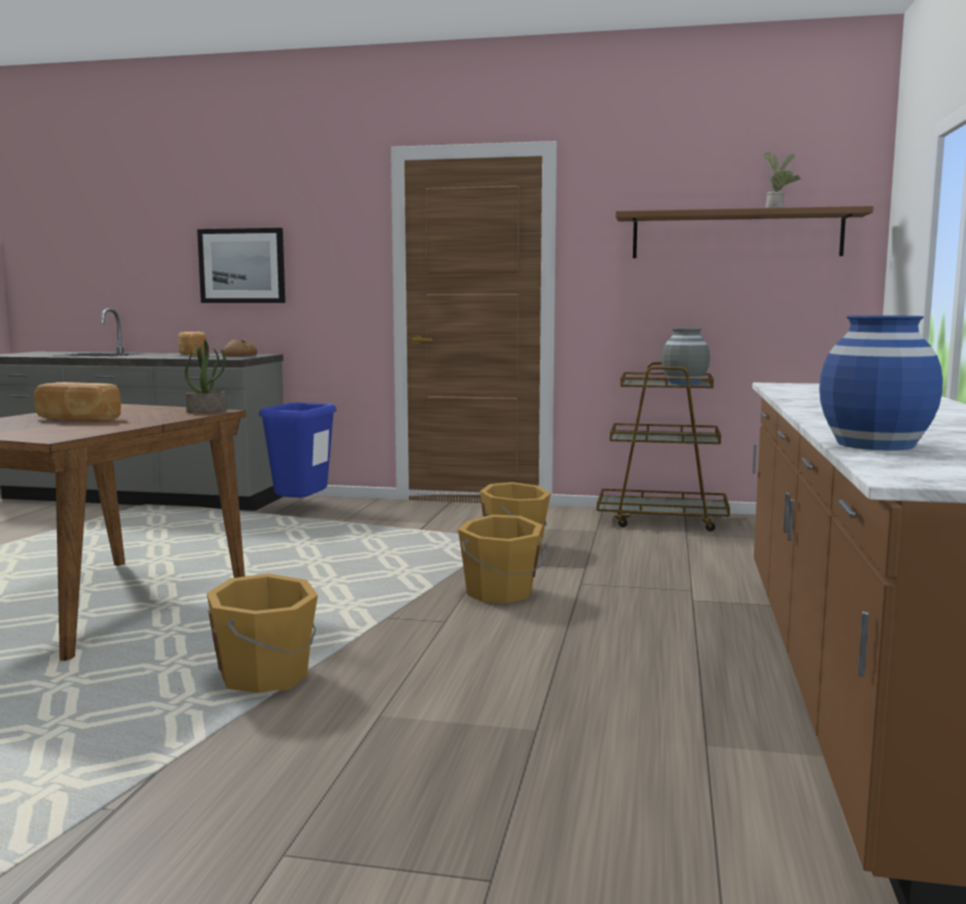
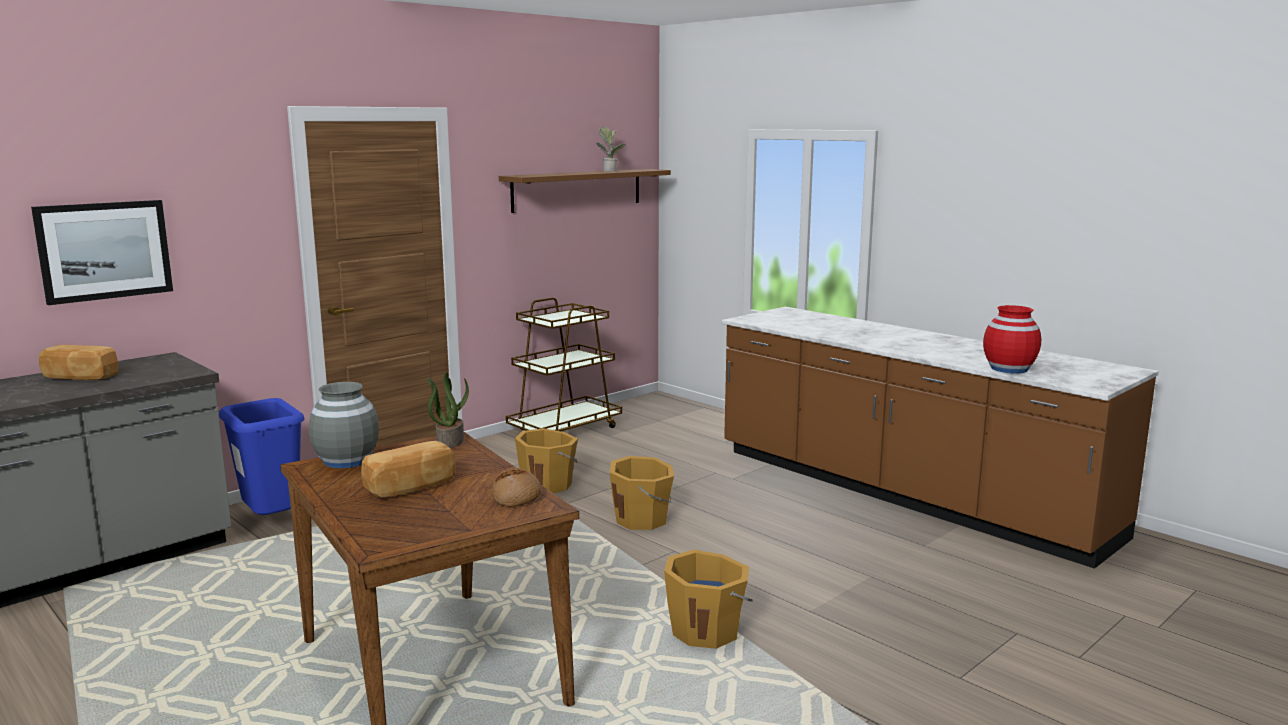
camera: 55 degrees left, 5 degrees up
(240, 356) = (160, 366): bread -> bread (517, 497)
(684, 383) = (574, 315): grey vase -> grey vase (347, 460)
(875, 444) = (1009, 369): blue vase -> red vase

